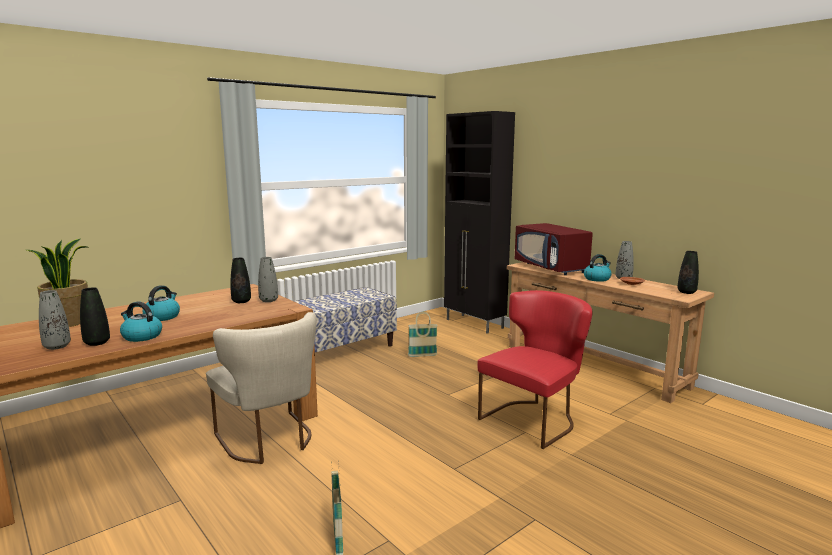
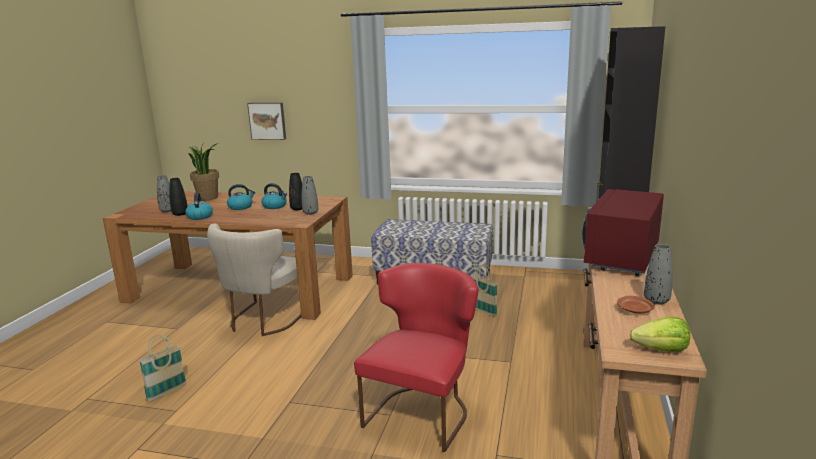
camera: 55 degrees right, 5 degrees up
(91, 210) = (267, 120): none -> picture
(534, 419) = (422, 411): red chair -> red chair turned 75 degrees counterclockwise
(597, 279) = (619, 288): kettle -> kettle (275, 206)
(686, 292) = (661, 350): black vase -> lettuce

